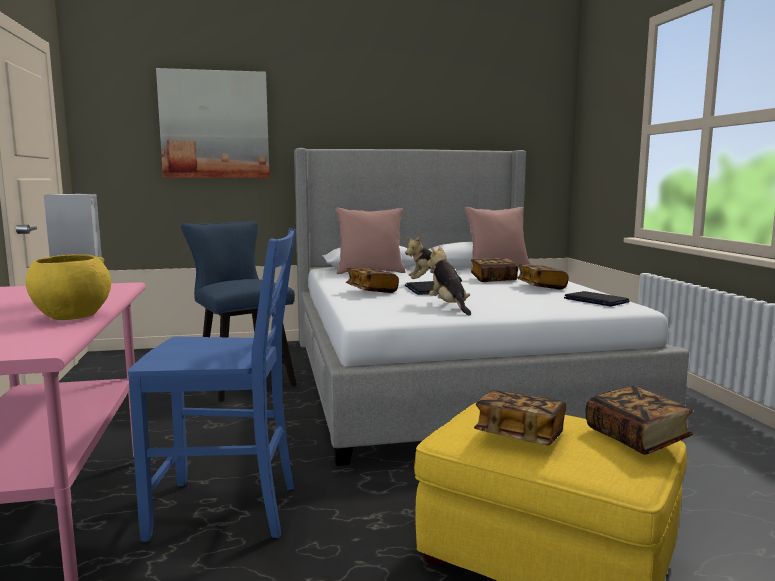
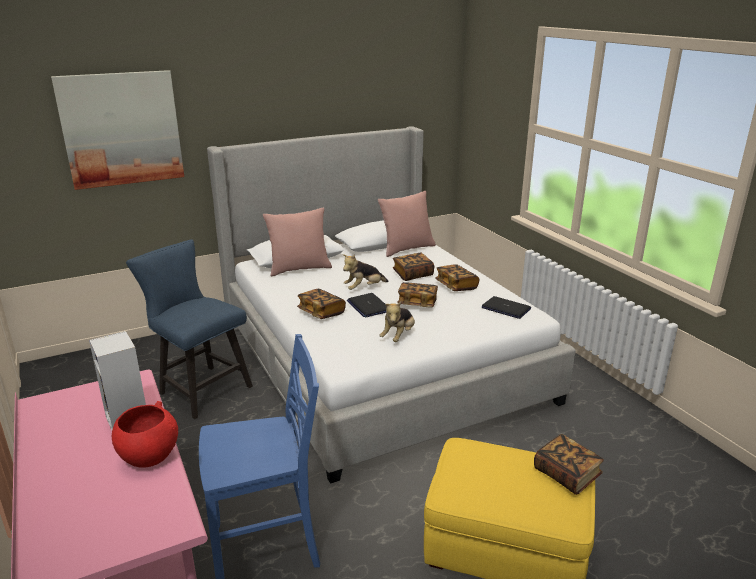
camera: 15 degrees left, 15 degrees up
(72, 316) = (149, 457): yellow bowl -> red bowl
(449, 307) = (398, 336): plush toy -> plush toy turned 120 degrees counterclockwise
(519, 436) = (494, 486): book -> book (417, 303)

